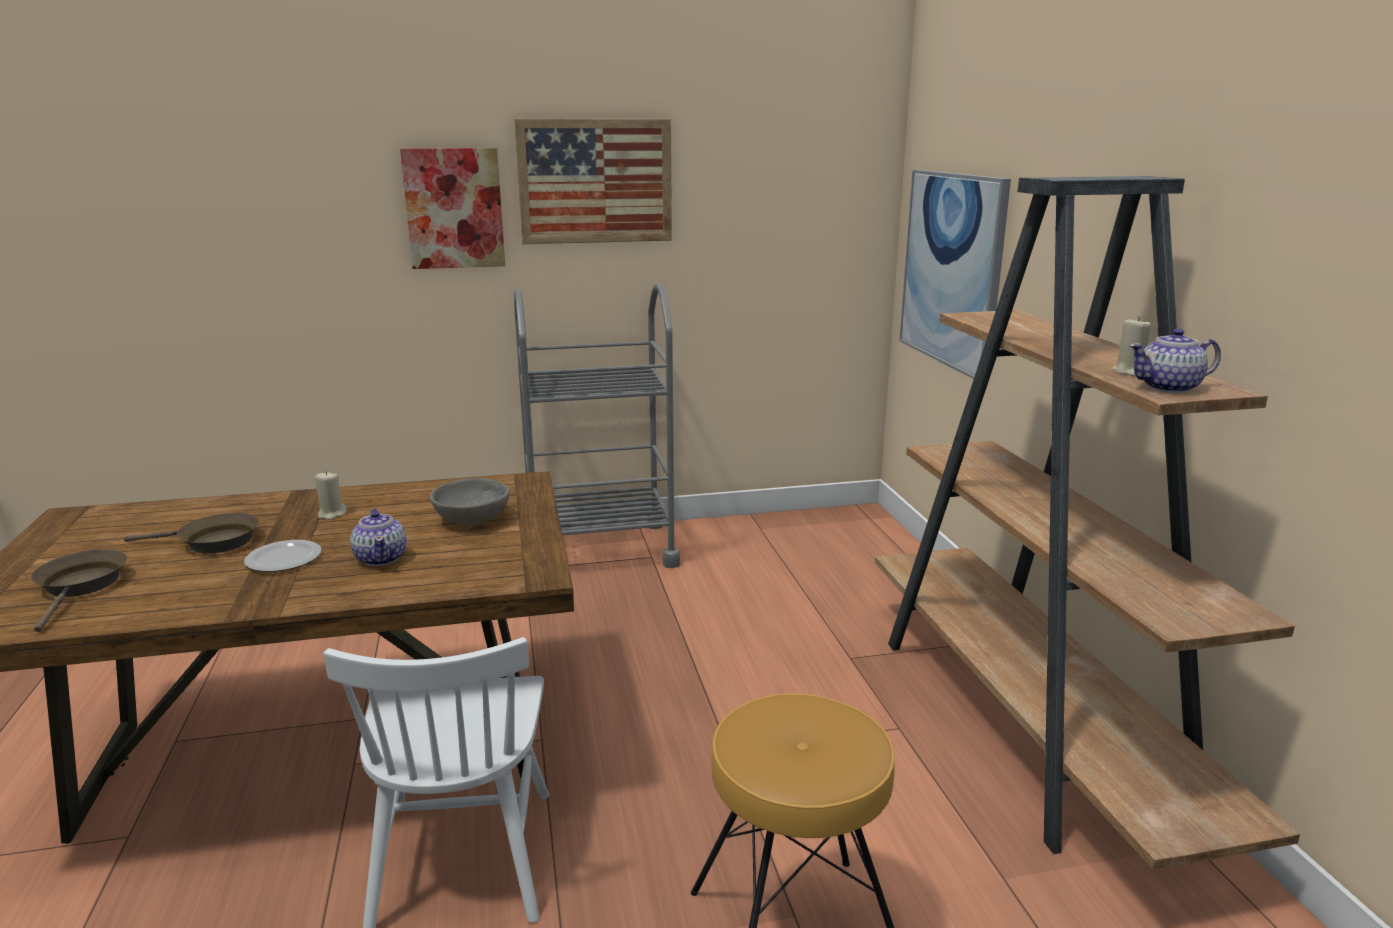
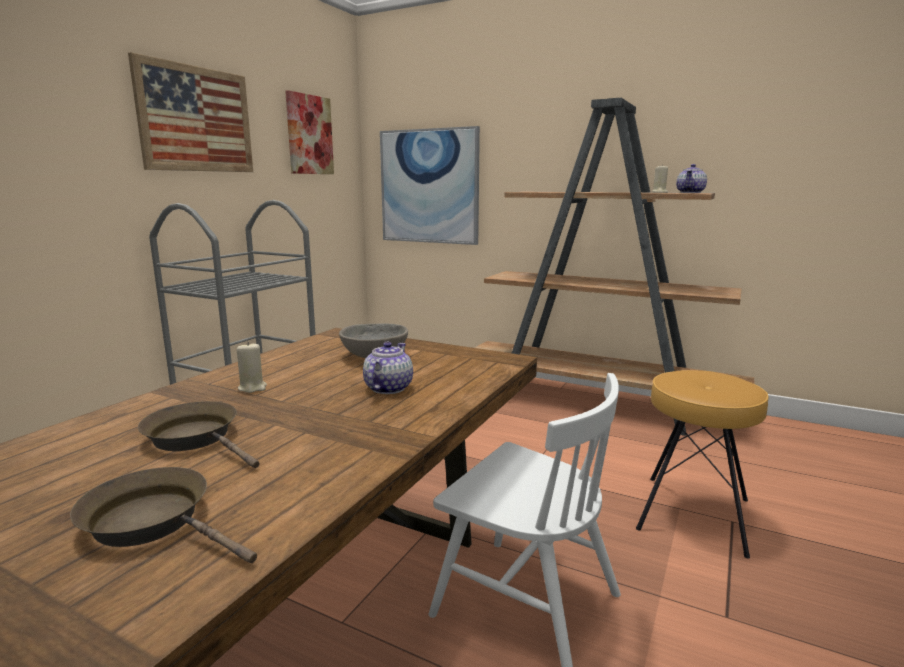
camera: 50 degrees left, 5 degrees down
(213, 542) = (197, 438): brown frying pan -> brown frying pan turned 90 degrees counterclockwise
(285, 559) = (315, 417): plate -> none
(381, 558) = (387, 388): teapot -> teapot turned 90 degrees counterclockwise
(454, 208) = (79, 131): picture -> picture (309, 135)

